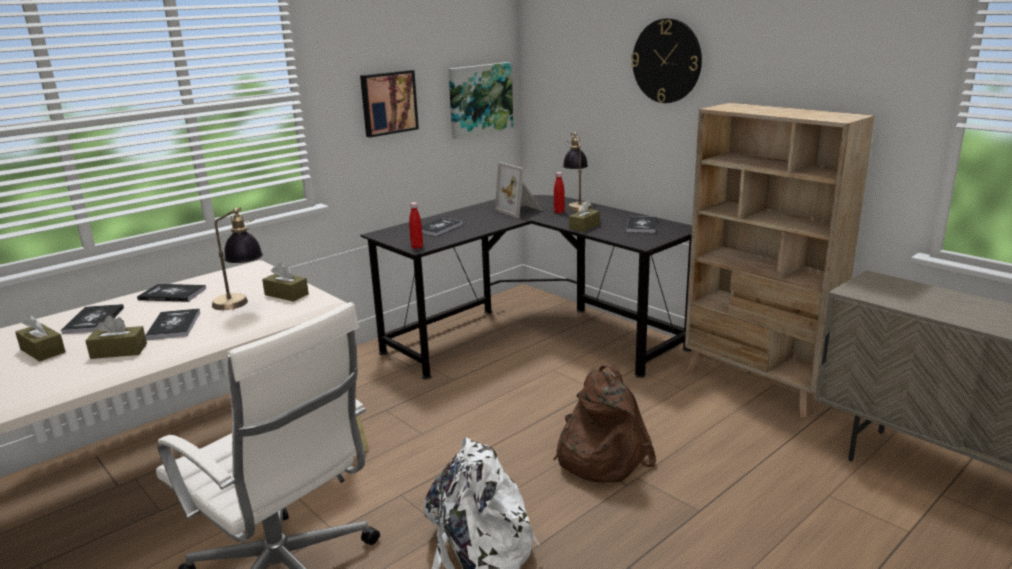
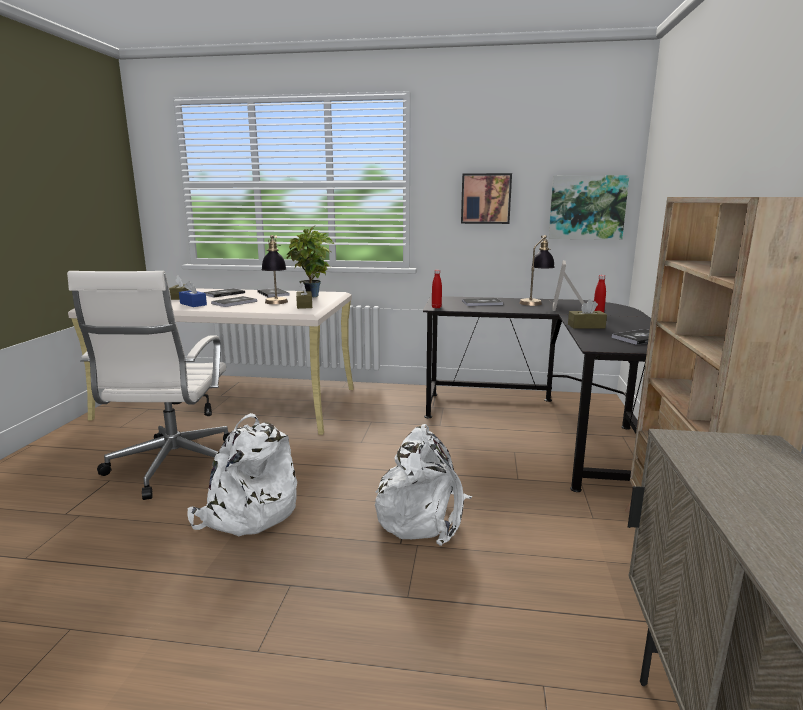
camera: 50 degrees right, 5 degrees down
(119, 351) = (193, 304): brown tissue box -> blue tissue box
(248, 280) = (313, 297): none -> potted plant
(577, 205) = (629, 315): table lamp -> table lamp (535, 302)
(599, 456) = (423, 516): brown backpack -> white backpack
(667, 61) = (714, 156): wall clock -> none

